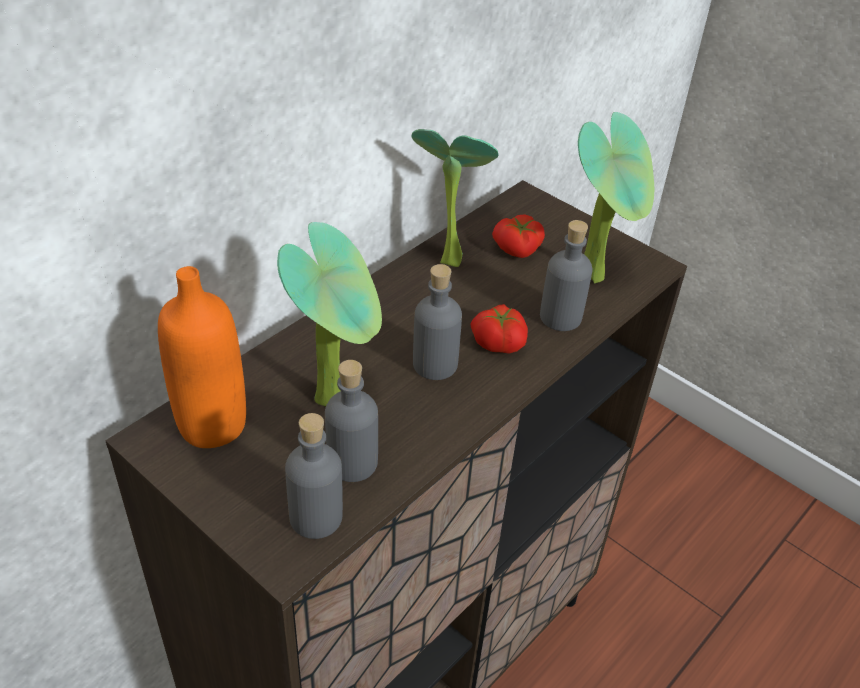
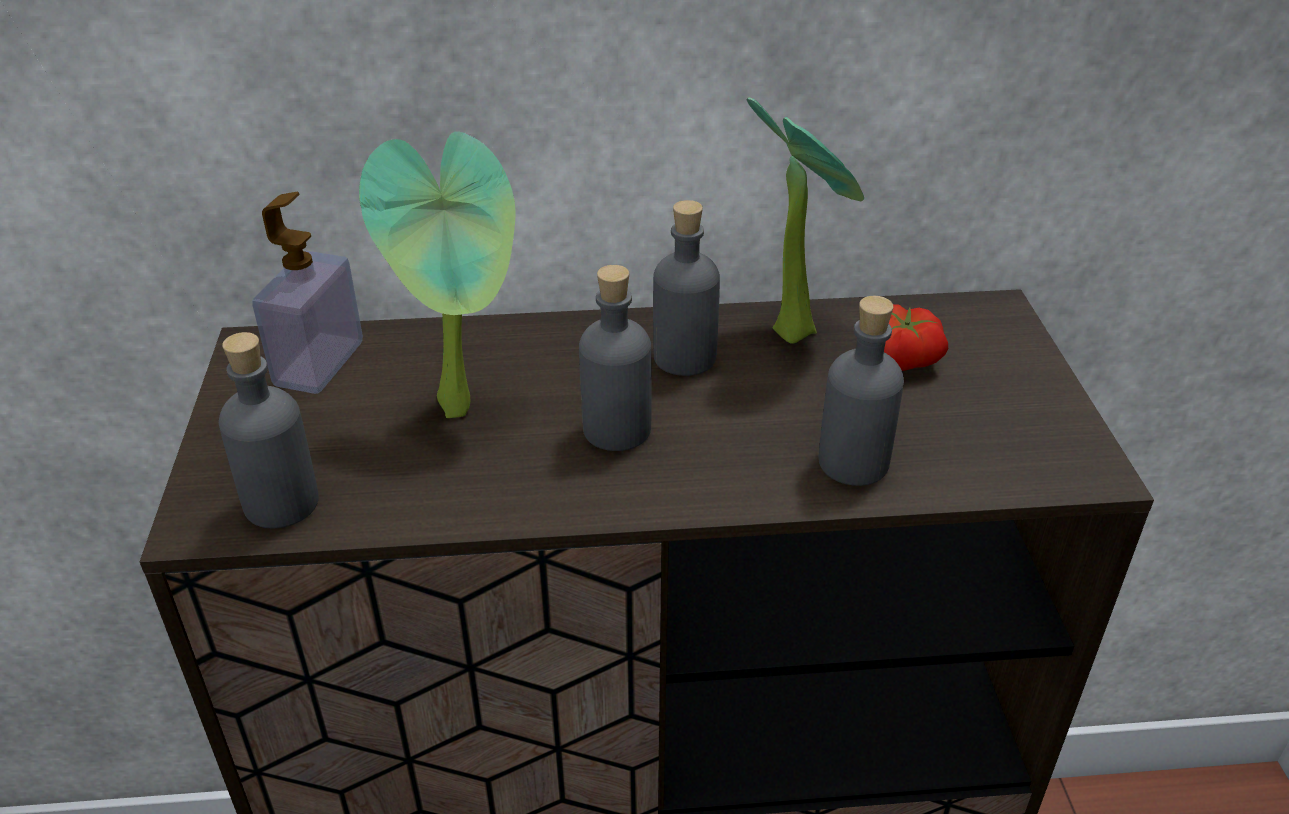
camera: 45 degrees right, 5 degrees down
(212, 425) = (319, 363): orange bottle -> soap dispenser
(352, 462) = (389, 474): grey bottle -> grey bottle (684, 357)
(499, 341) = (729, 447): tomato -> none
(597, 274) = (981, 440): potted plant -> none

